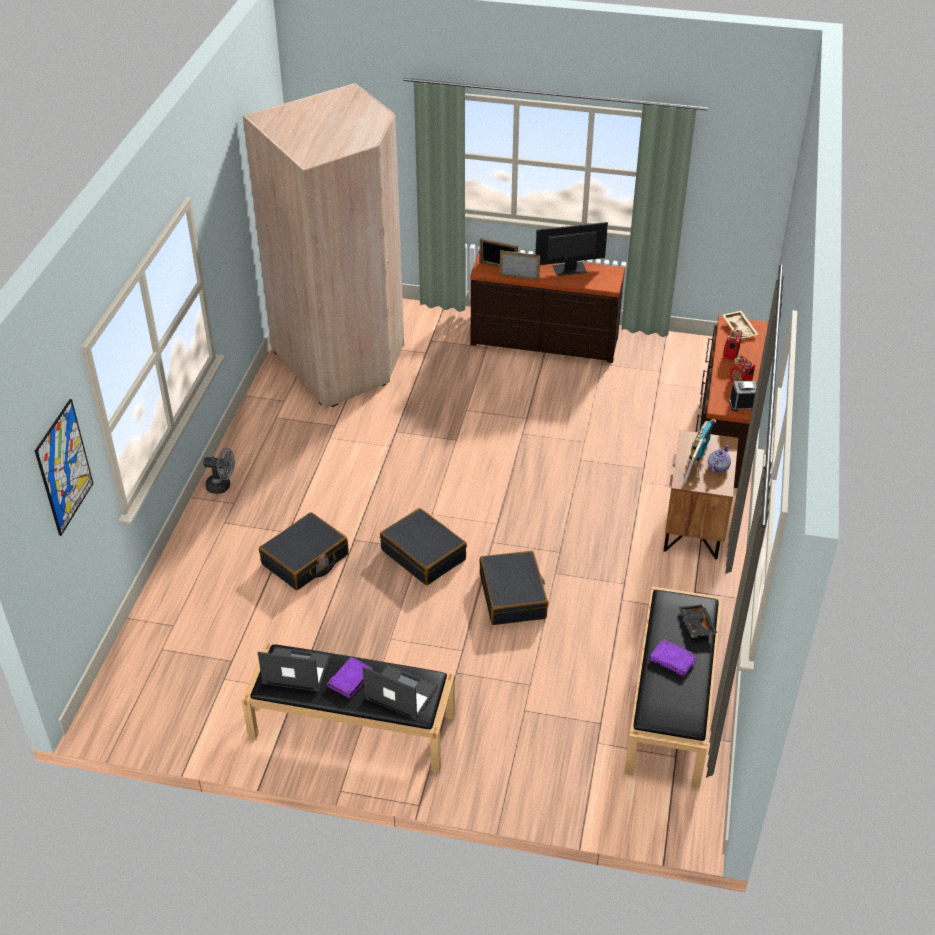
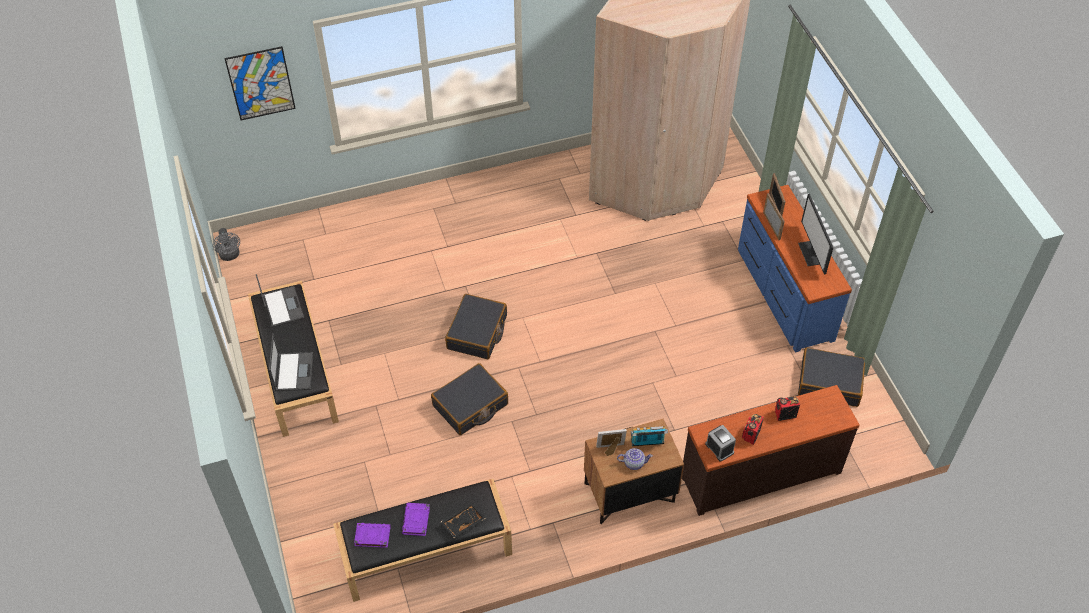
camera: 60 degrees right, 10 degrees up
(222, 486) = (467, 188): grey fan -> grey fan (230, 256)
(305, 560) = (427, 269): black suitcase -> black suitcase (829, 383)
(350, 680) = (289, 339): purple book -> purple book (372, 536)
(544, 342) = (783, 294): brown dresser -> blue dresser
(569, 269) = (812, 253): monitor -> monitor turned 150 degrees counterclockwise
(740, 329) = (829, 407): beige tray -> none

